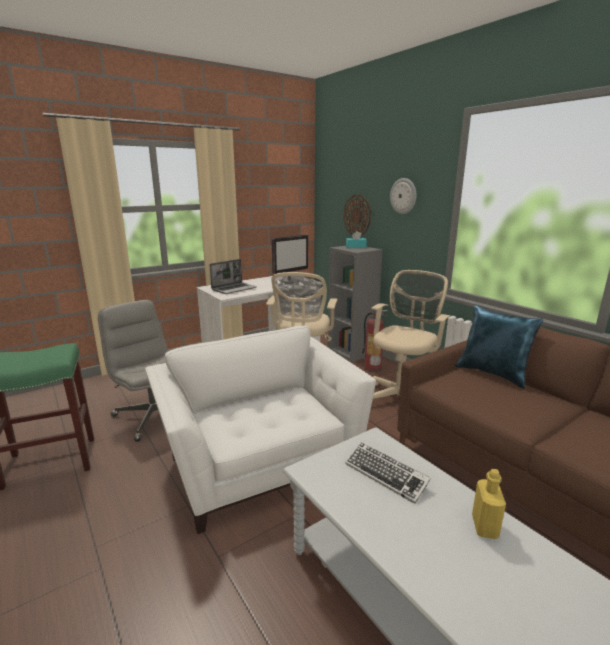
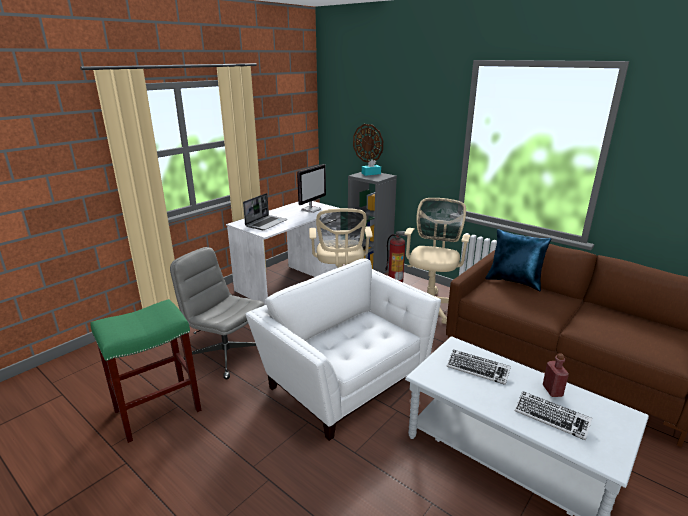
camera: 15 degrees left, 5 degrees up
(403, 196) = (416, 129): wall clock -> none
(463, 571) = (551, 418): none -> keyboard
(484, 527) = (552, 391): yellow bottle -> red bottle

